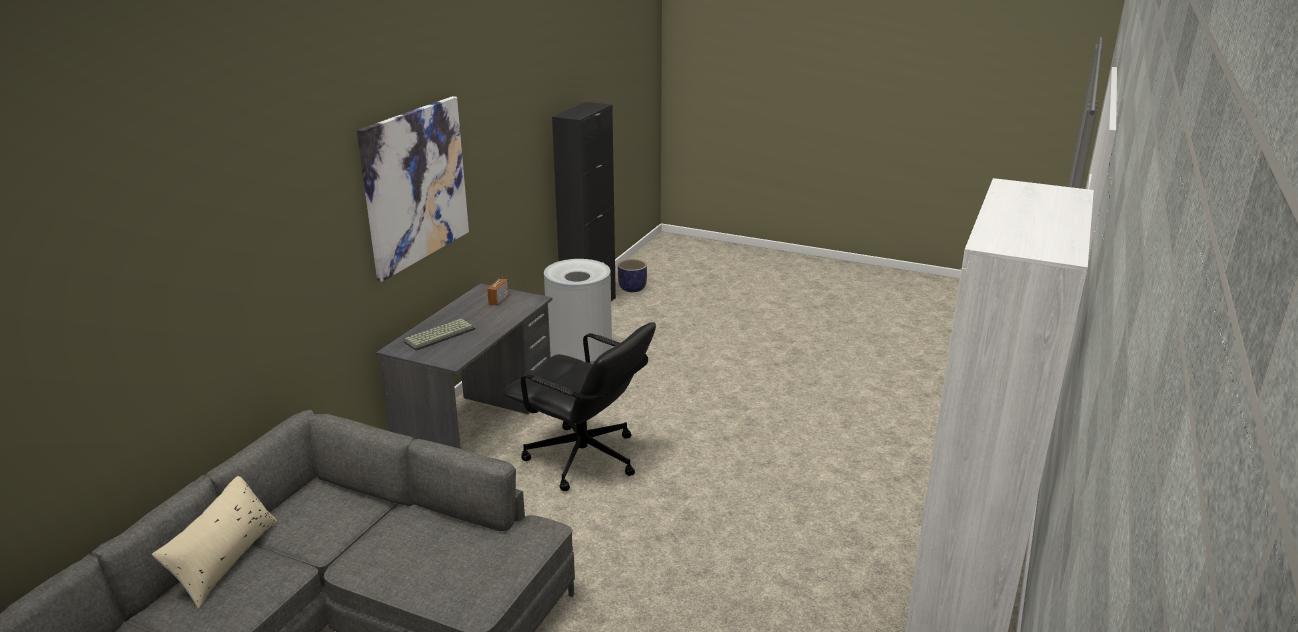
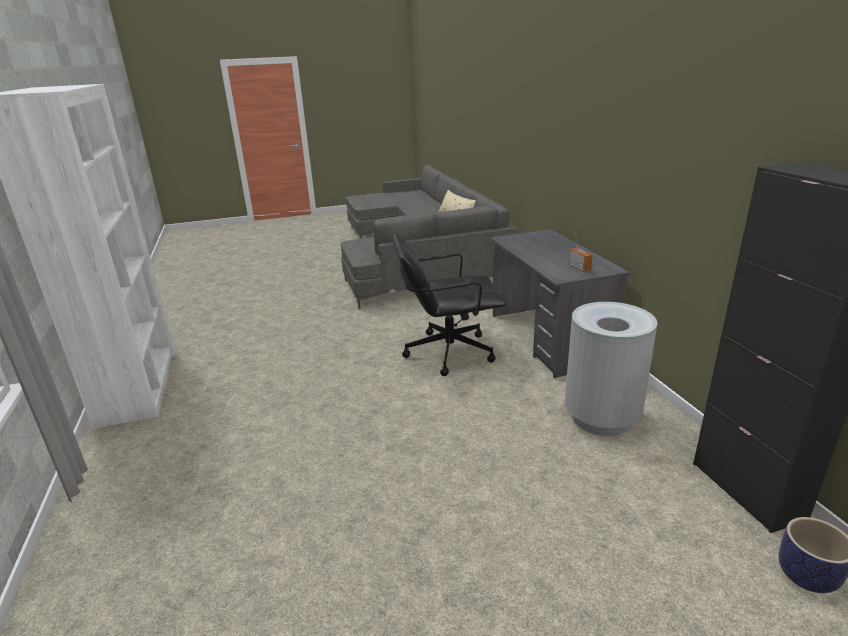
camera: 140 degrees right, 0 degrees up
(415, 185) = (604, 133): picture -> none
(440, 335) = (547, 243): keyboard -> none

